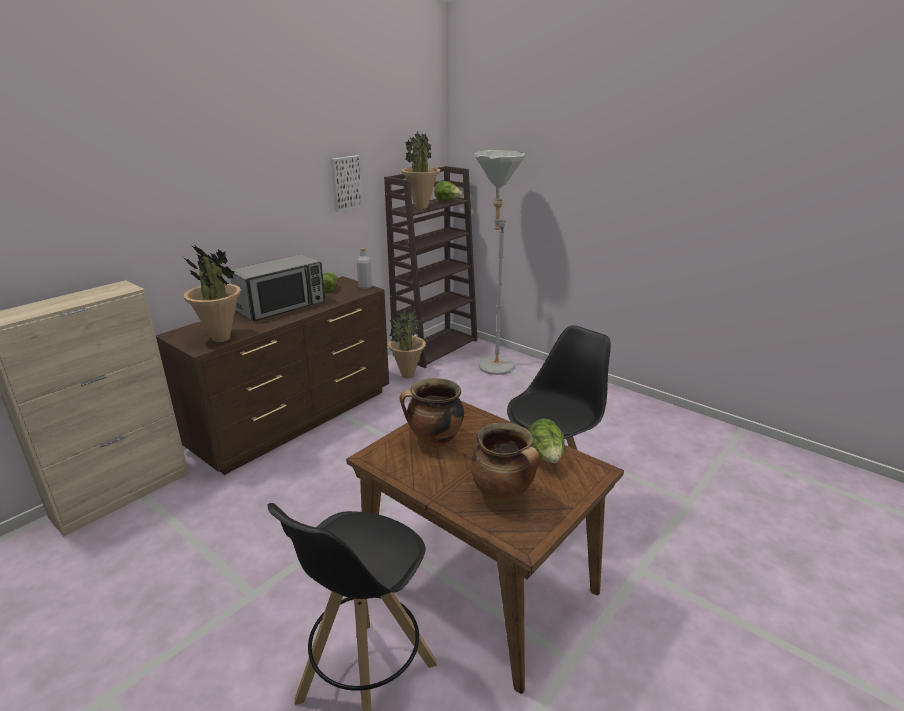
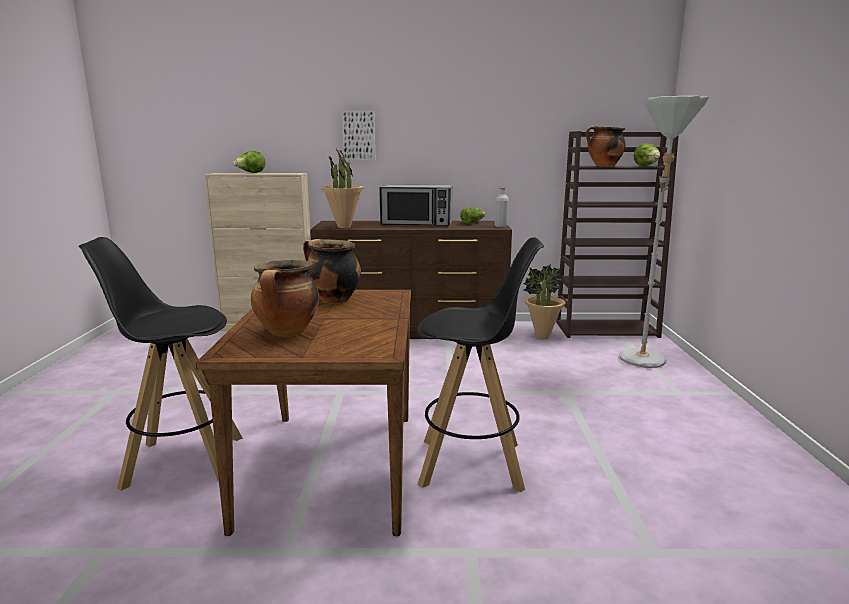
camera: 50 degrees right, 10 degrees down
(345, 183) = (521, 132): picture -> picture (359, 135)
(421, 207) = (604, 166): potted plant -> cooking pot
(545, 457) = (370, 332): lettuce -> lettuce (251, 173)

